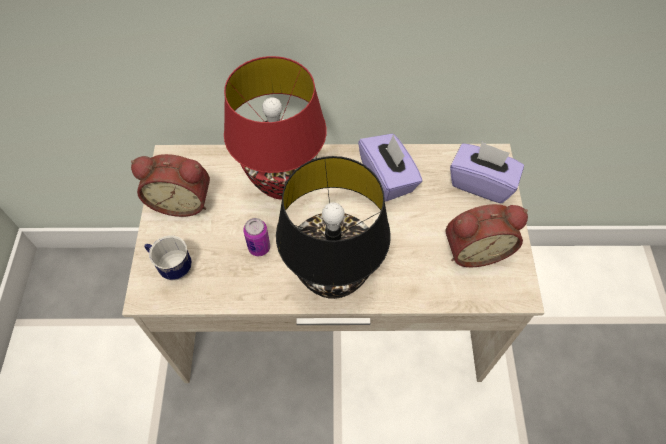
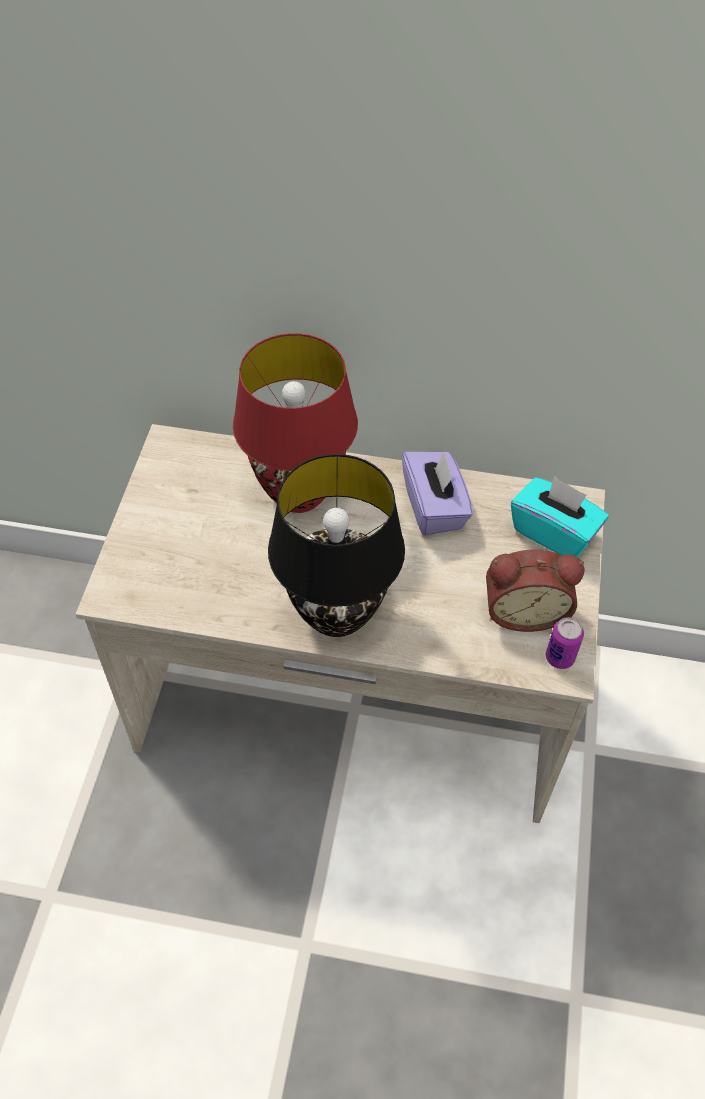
camera: 10 degrees right, 5 degrees down
(172, 267) = (144, 570): mug -> none
(182, 200) = (172, 495): alarm clock -> none
(259, 247) = (254, 564): can -> can (559, 657)
(481, 183) = (554, 532): purple tissue box -> turquoise tissue box

